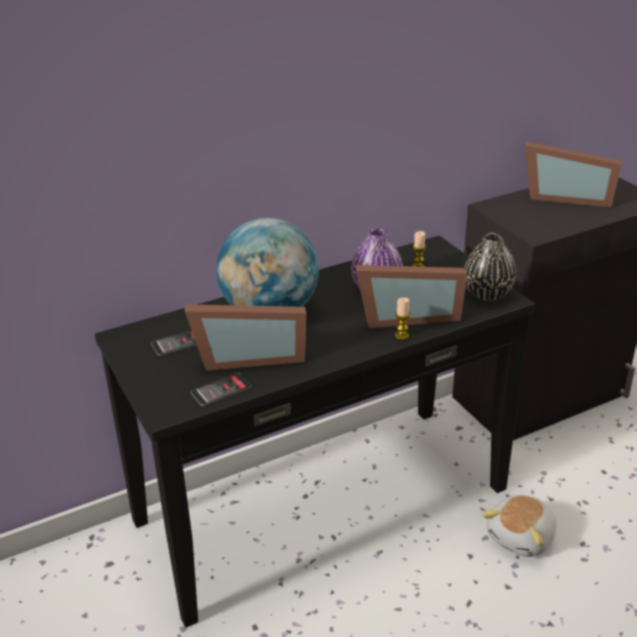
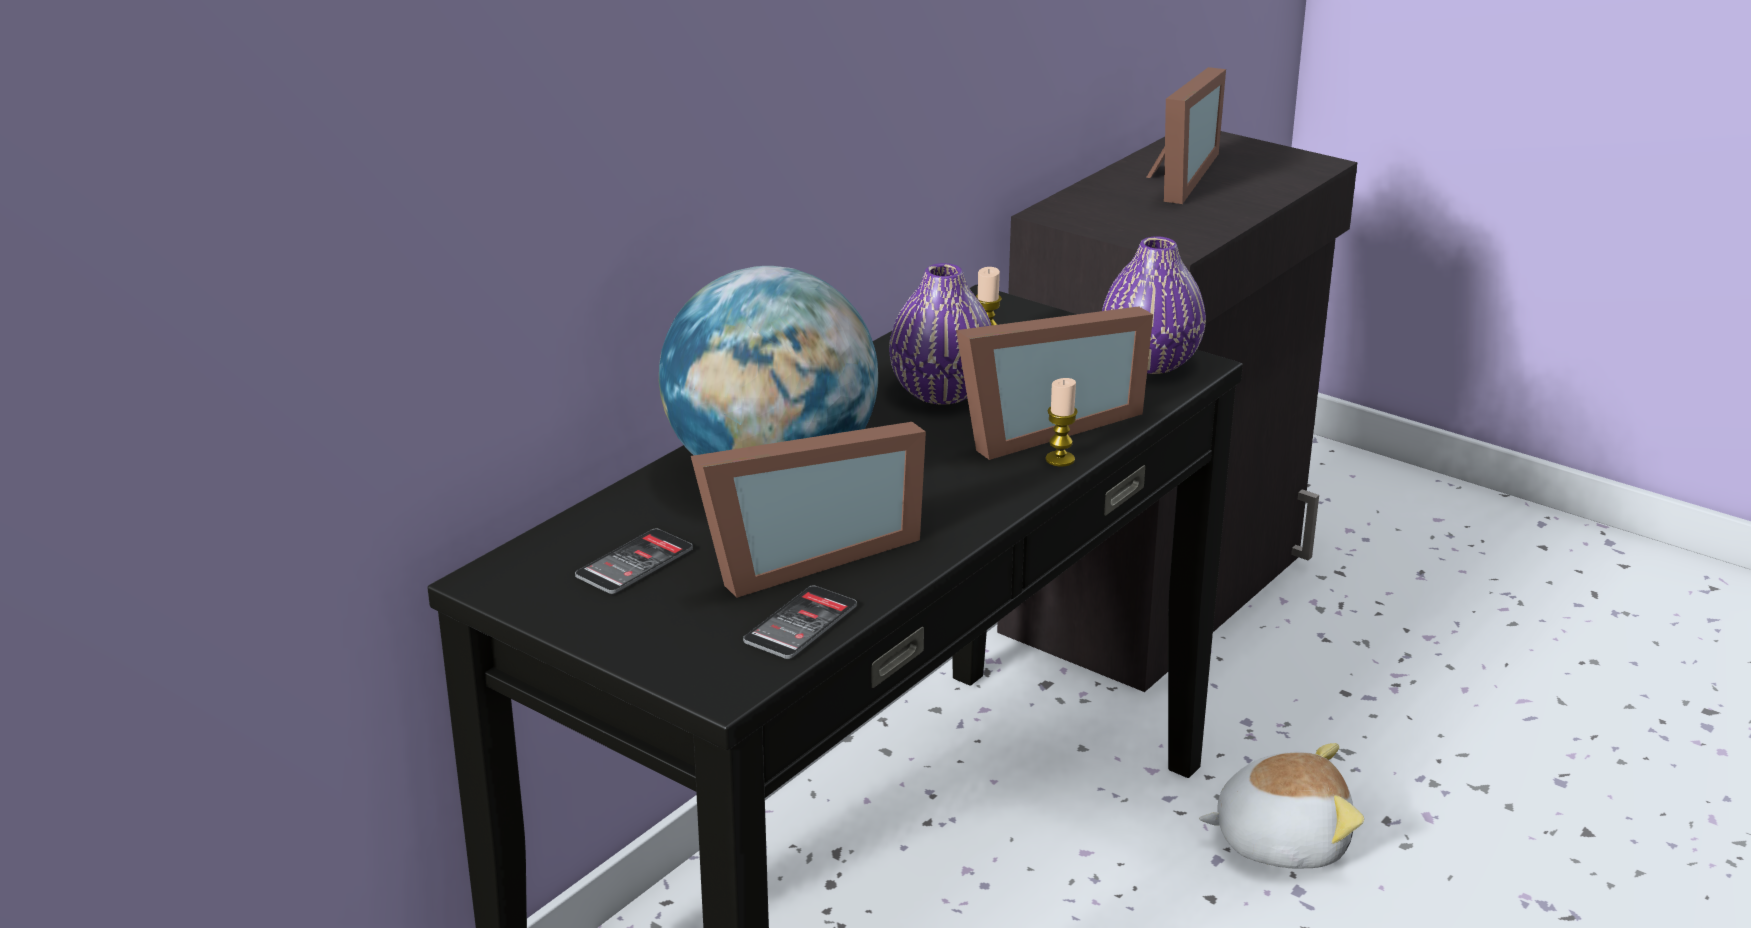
camera: 25 degrees left, 5 degrees down
(487, 293) = (1150, 362): black vase -> purple vase
(522, 537) = (1280, 840): plush toy -> plush toy turned 105 degrees counterclockwise
(566, 197) = (1173, 177): picture frame -> picture frame turned 60 degrees counterclockwise

